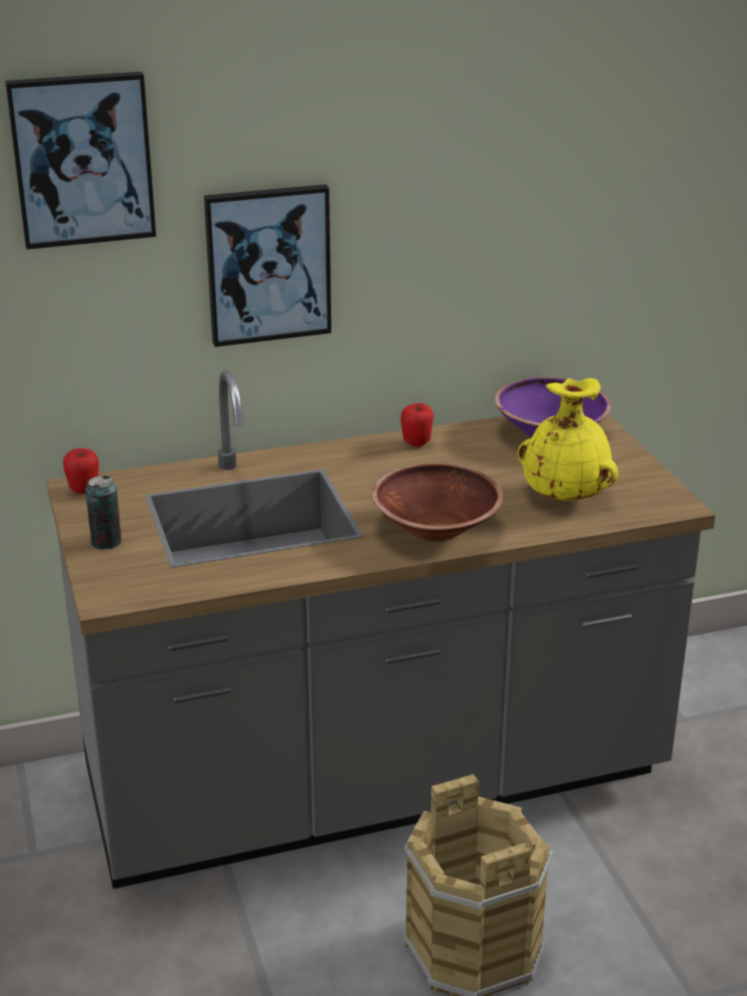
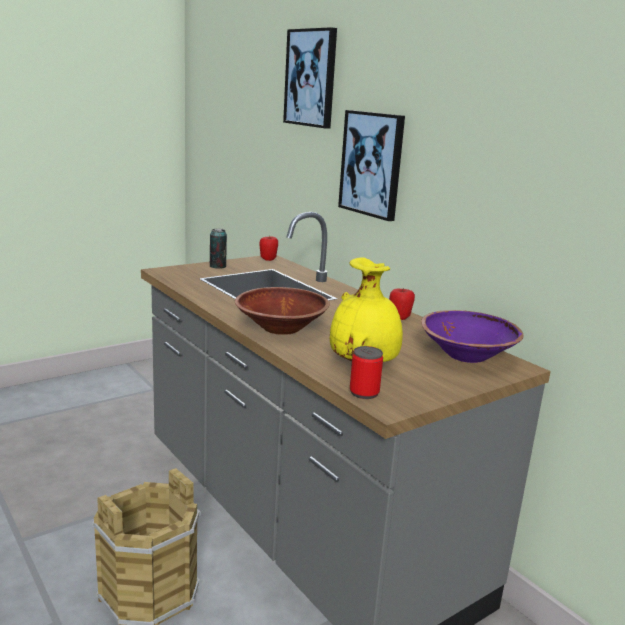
camera: 70 degrees right, 10 degrees down
(643, 511) = (364, 393): none -> can

